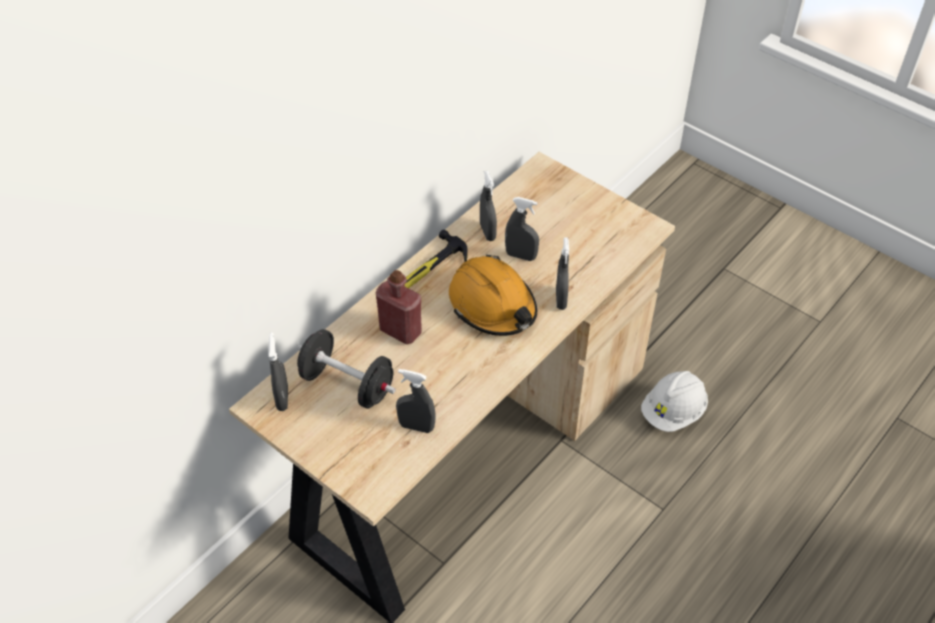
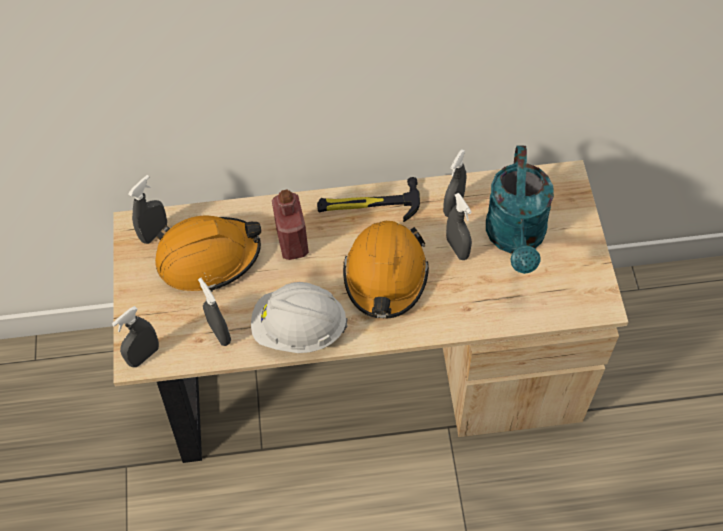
camera: 45 degrees right, 10 degrees up
(347, 384) = (208, 257): black dumbbell -> orange hard hat
(552, 224) = (516, 238): none -> turquoise watering can
(561, 299) = (447, 313): grey spray bottle -> grey spray bottle (144, 355)
(673, 412) = (568, 481): white hard hat -> white hard hat (299, 329)

